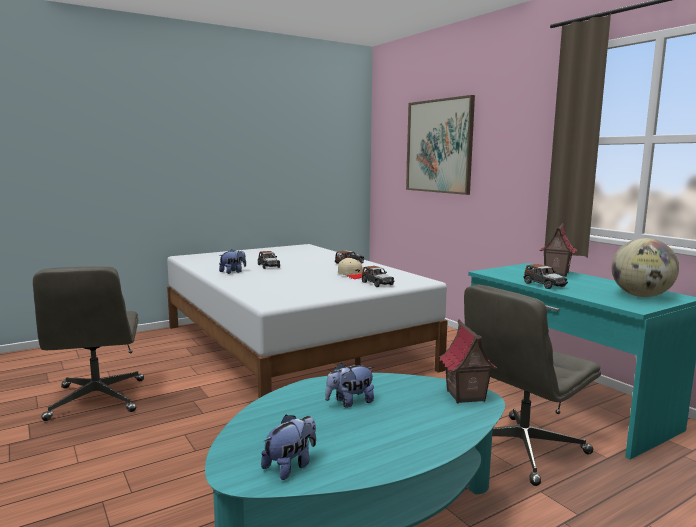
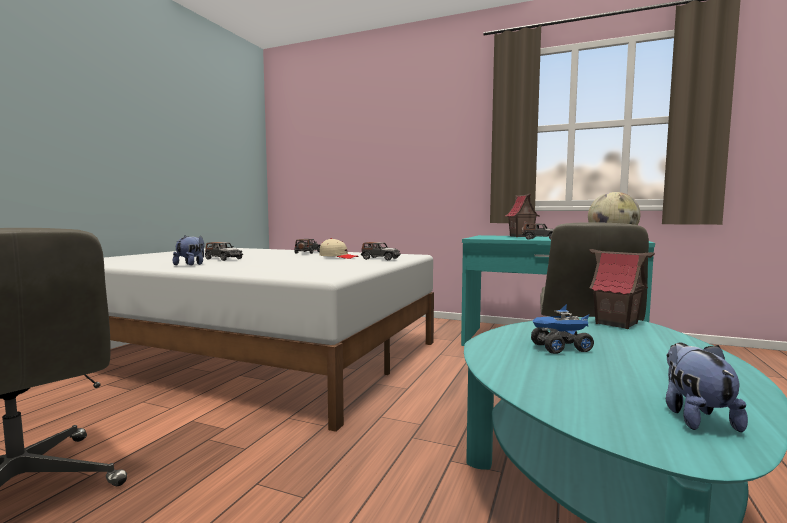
camera: 35 degrees left, 5 degrees down
(350, 402) = (560, 348): plush toy -> toy truck
(439, 146) = (358, 143): picture -> none

